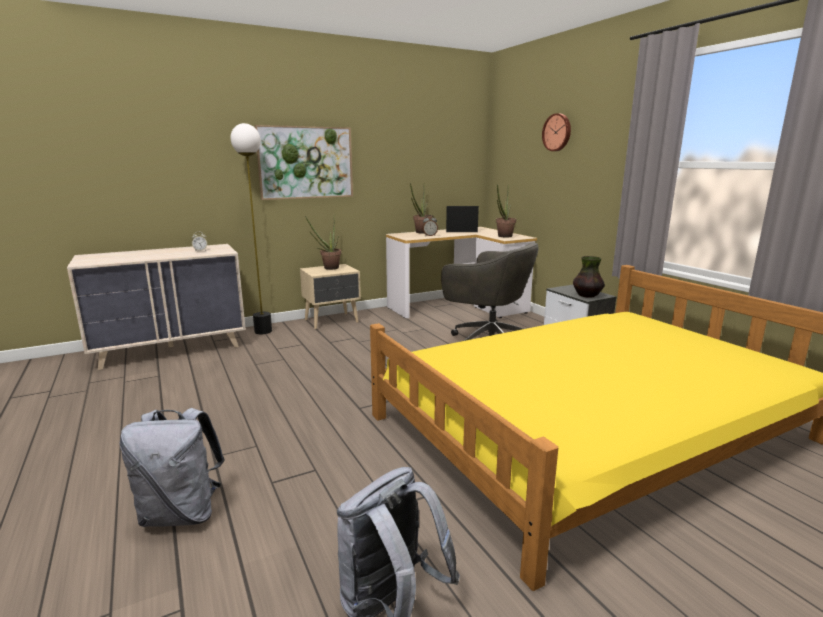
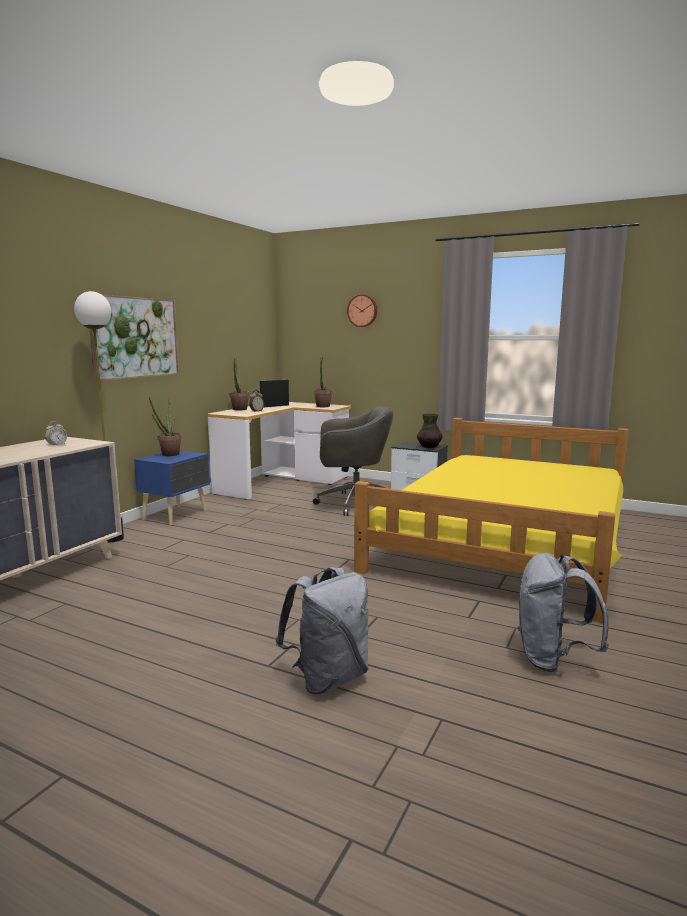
camera: 35 degrees left, 5 degrees down
(332, 321) = (176, 515): beige nightstand -> blue nightstand

